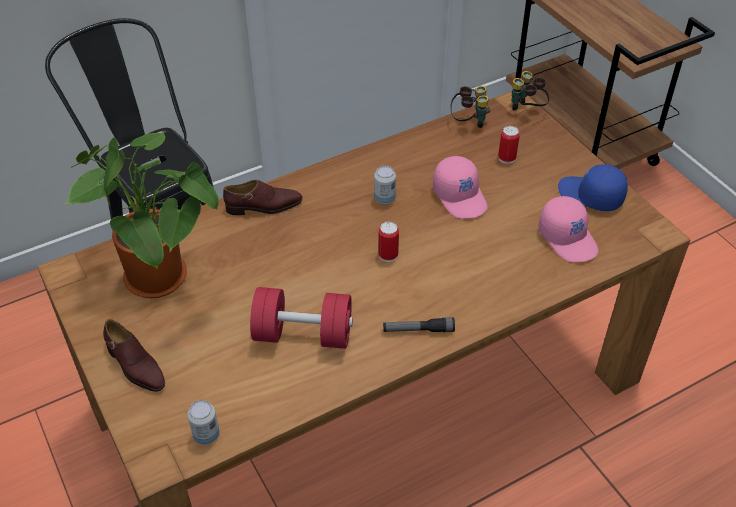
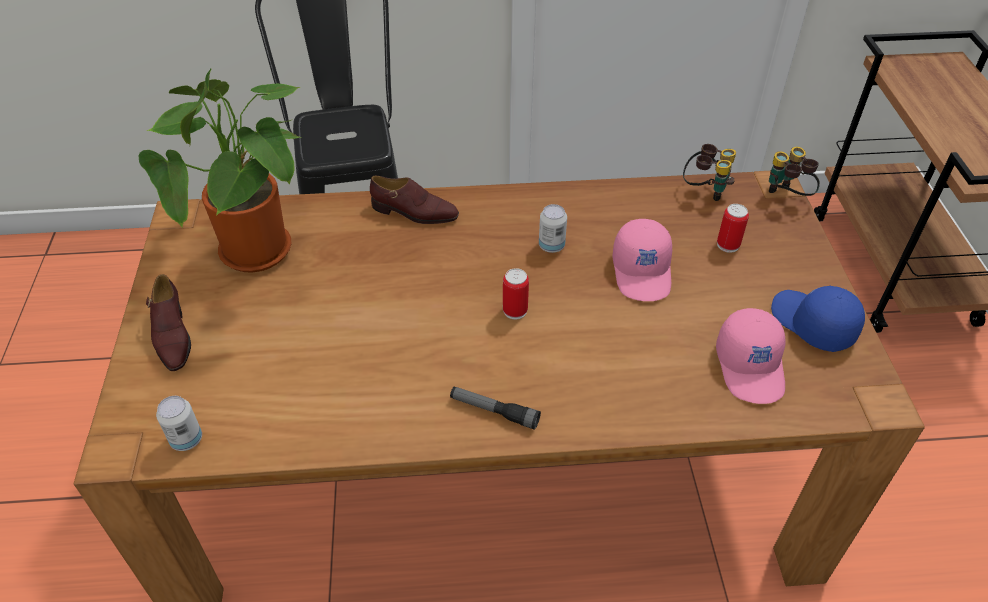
camera: 25 degrees right, 0 degrees up
(303, 334) = (362, 366): red dumbbell -> none

